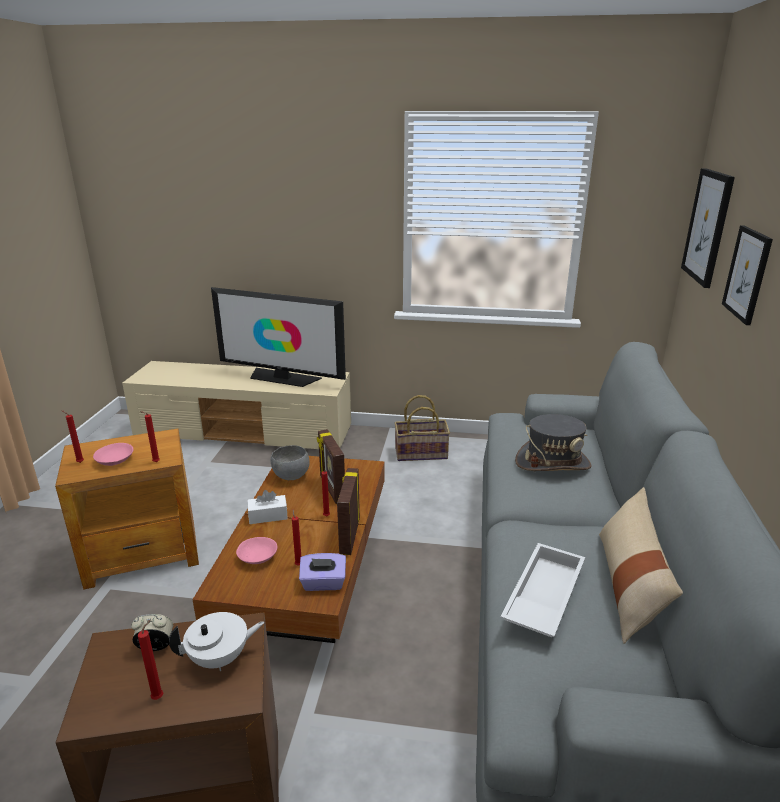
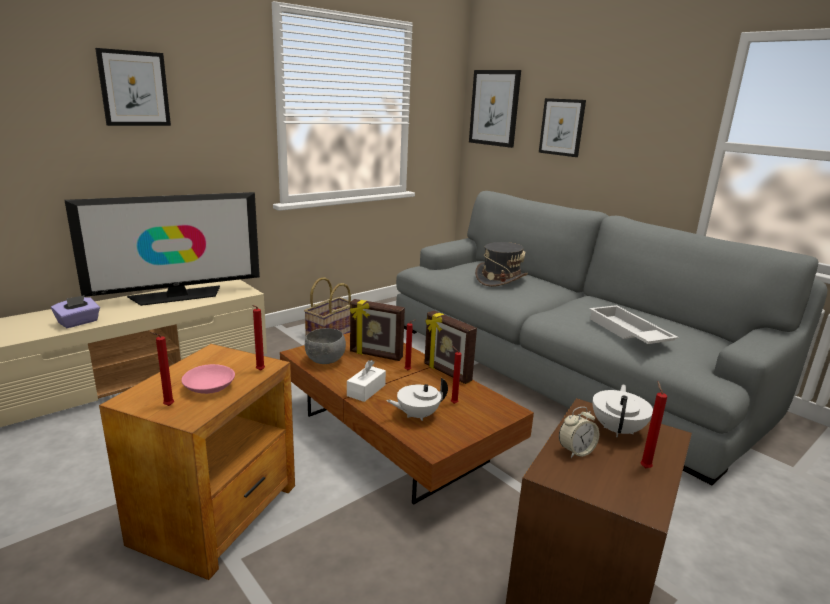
camera: 50 degrees left, 5 degrees down
(156, 646) = (576, 451): alarm clock -> alarm clock turned 150 degrees counterclockwise
(257, 557) = (417, 415): pink bowl -> white teapot
(273, 201) = (134, 88): none -> picture
(323, 583) = (490, 403): purple tissue box -> purple tissue box (78, 322)
(629, 585) = (639, 313): beige pillow -> none

